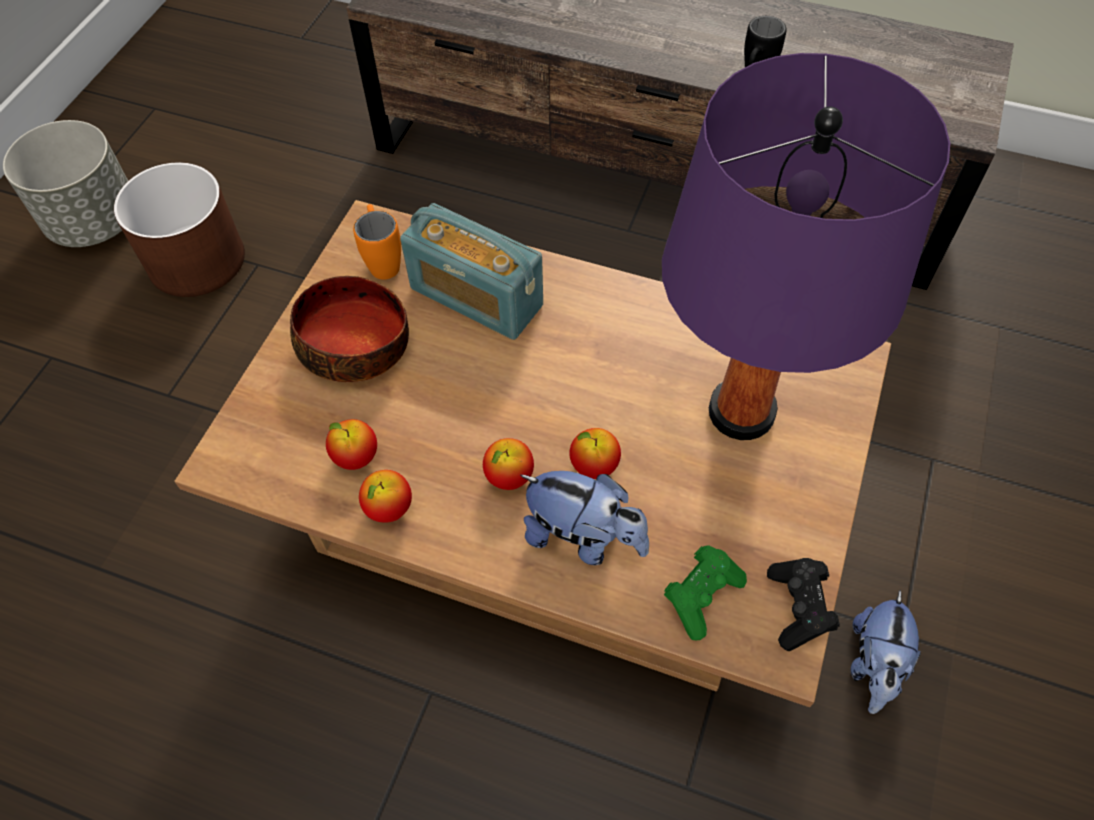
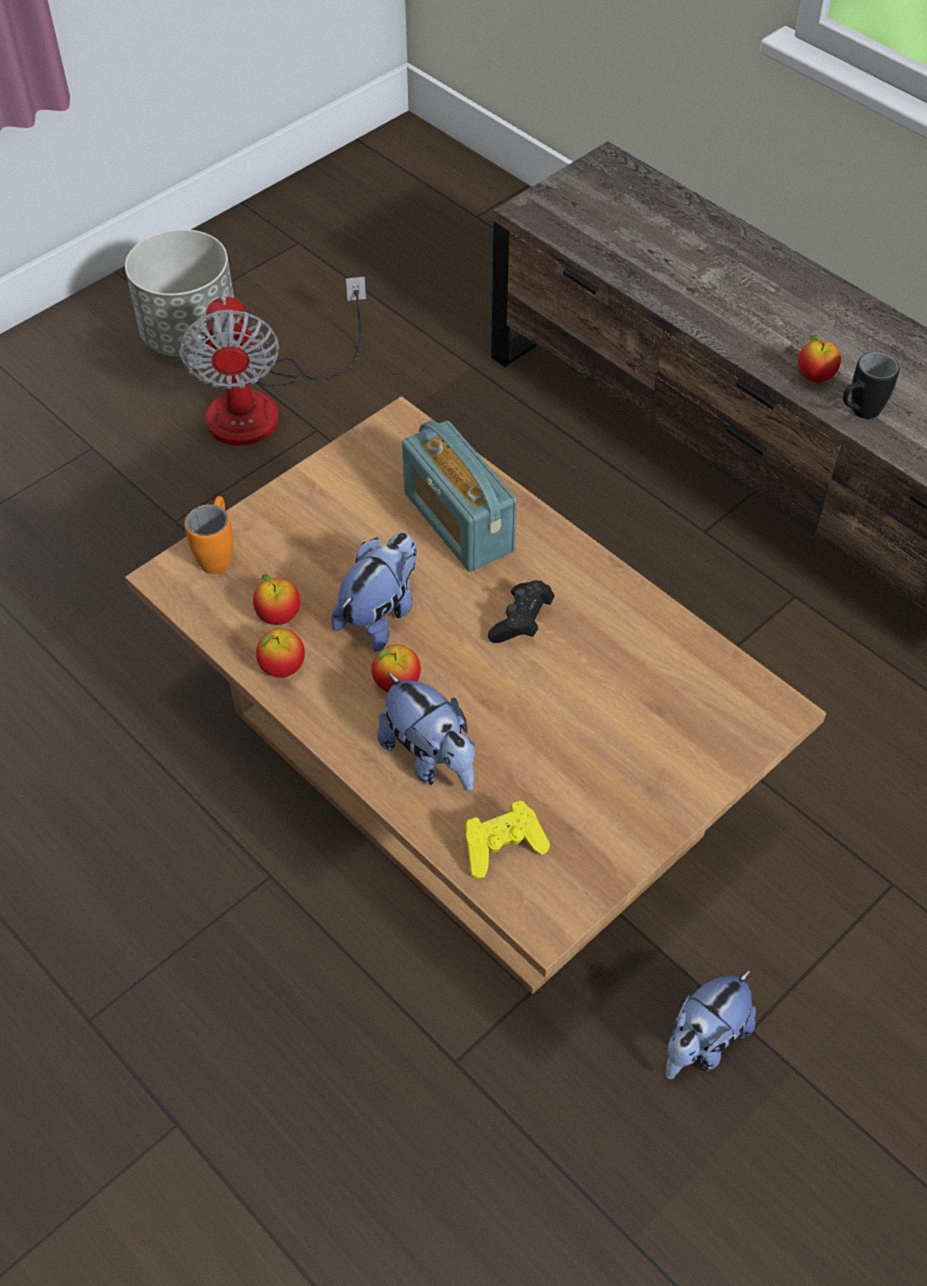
camera: 25 degrees right, 5 degrees down
(197, 259) = (264, 405): brown planter -> fan
(356, 345) = (330, 523): bowl -> none
(383, 260) = (394, 459): orange mug -> orange mug (218, 554)
(455, 415) = (380, 615): none -> plush toy
(594, 466) = (475, 705): apple -> apple (815, 376)
(701, 596) = (502, 847): green game controller -> yellow game controller
(742, 412) = (638, 715): purple table lamp -> none
(798, 608) = (581, 894): black game controller -> black game controller (521, 622)

